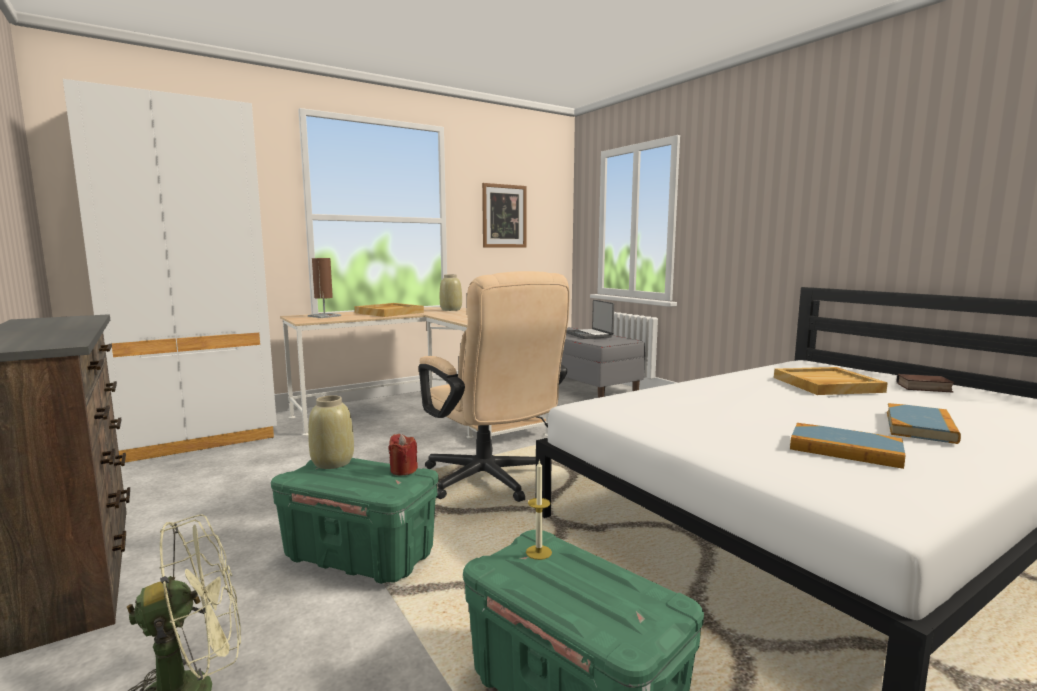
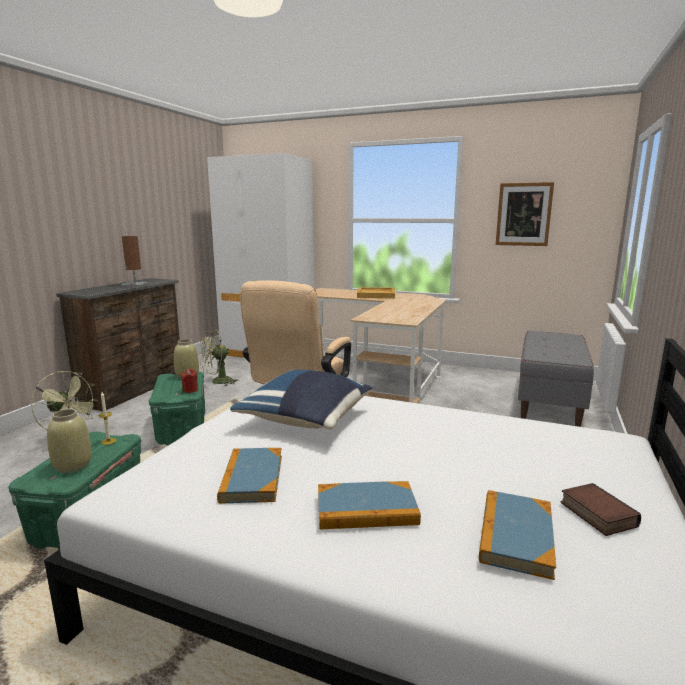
camera: 55 degrees right, 5 degrees up
(227, 492) = (217, 382): none -> green fan
(324, 316) = (334, 291): brown table lamp -> brown table lamp (135, 284)
(450, 310) = (422, 299): beige vase -> beige vase (73, 465)
(589, 335) = (563, 347): laptop -> none
(701, 412) = (307, 420): none -> blue pillow
(826, 385) = (498, 456): beige tray -> none
(961, 404) = (516, 535): none -> book

